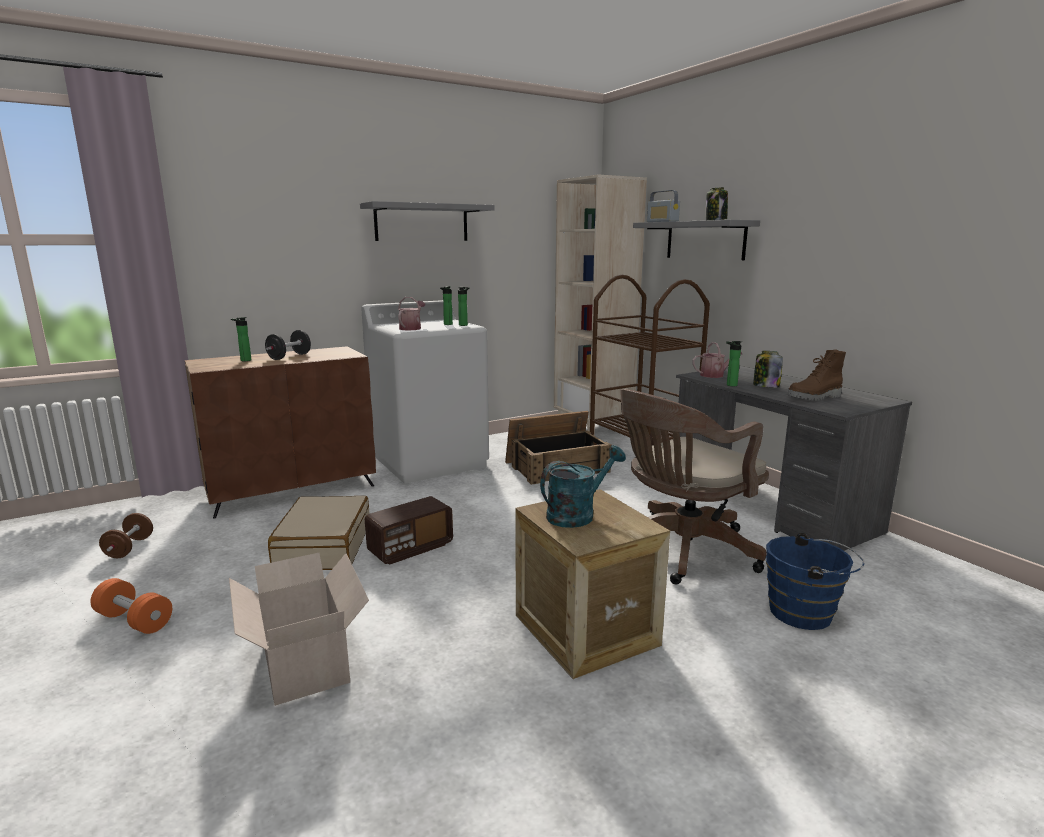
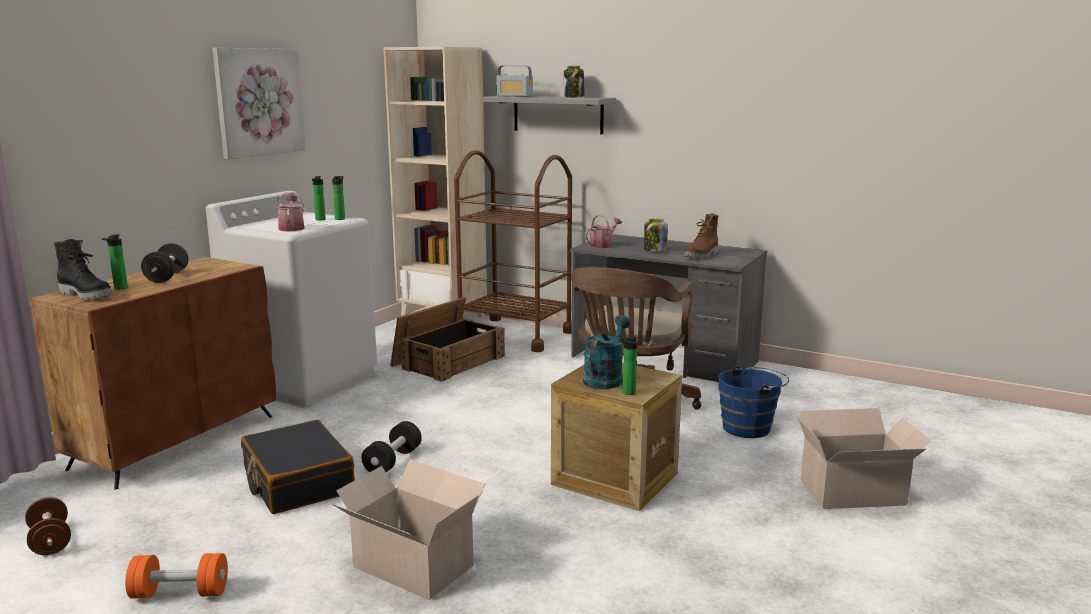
camera: 30 degrees left, 0 degrees up
(215, 363) = (87, 295): none -> black boot
(323, 547) = (297, 482): beige suitcase -> black suitcase
(410, 549) = (393, 461): radio -> black dumbbell
(422, 223) = (258, 102): grey shelf -> picture
(730, 385) = (627, 253): bottle -> bottle (626, 393)
(888, 758) = (855, 493): none -> cardboard box

